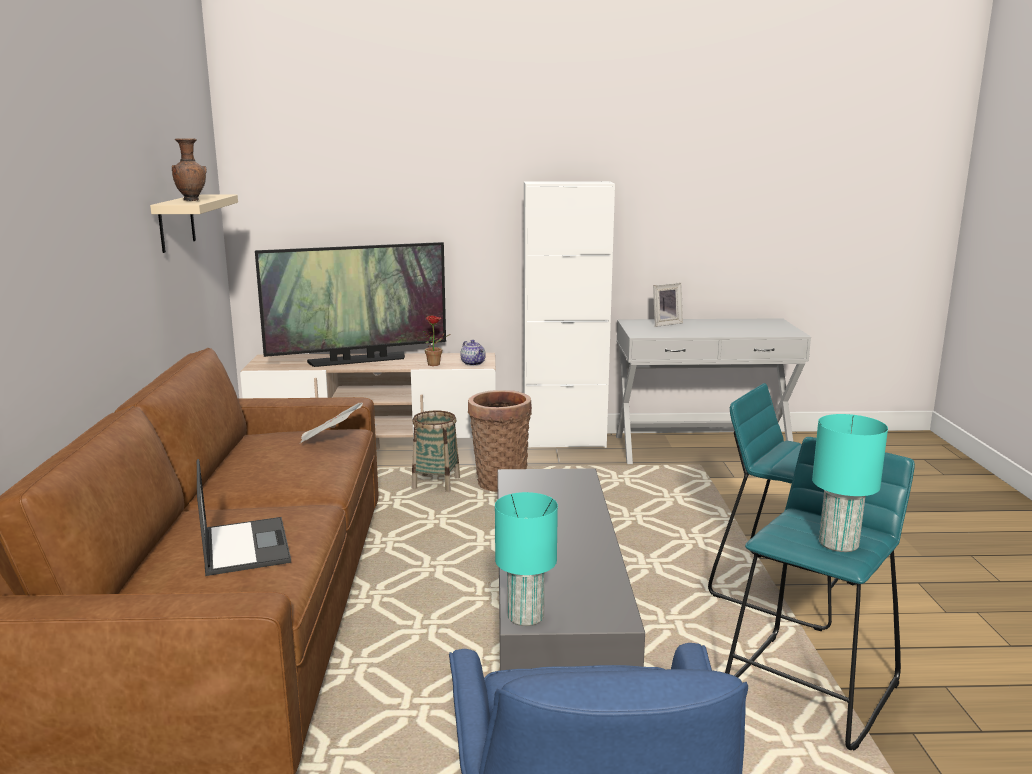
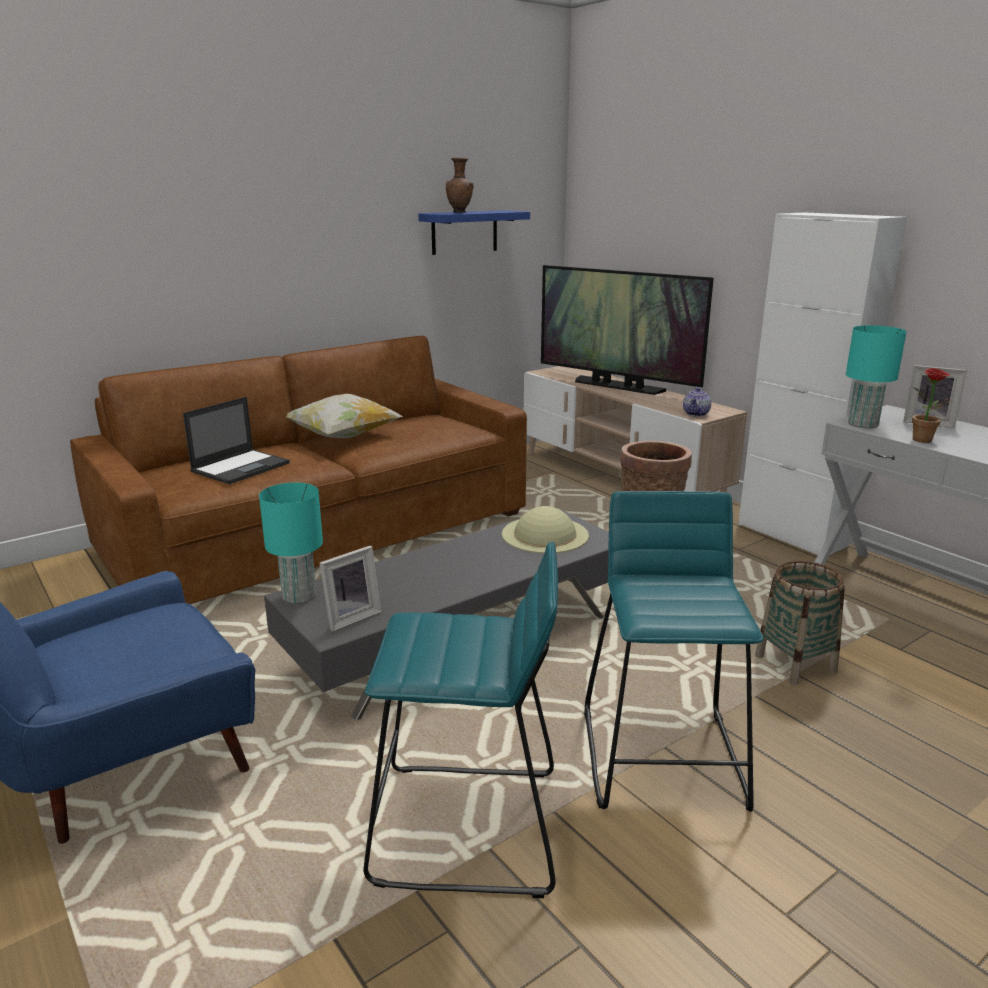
camera: 55 degrees right, 5 degrees up
(176, 223) = (464, 232): beige shelf -> blue shelf
(239, 483) = (343, 437): none -> pillow
(330, 440) = (447, 431): newspaper -> none
(436, 364) = (664, 406): potted plant -> potted plant (926, 441)
(436, 483) = (600, 518): basket -> basket (795, 664)
(543, 488) = (544, 534): none -> beige hat
(597, 602) = (350, 617): none -> picture frame
(837, 544) = (430, 656): turquoise table lamp -> turquoise table lamp (862, 424)

